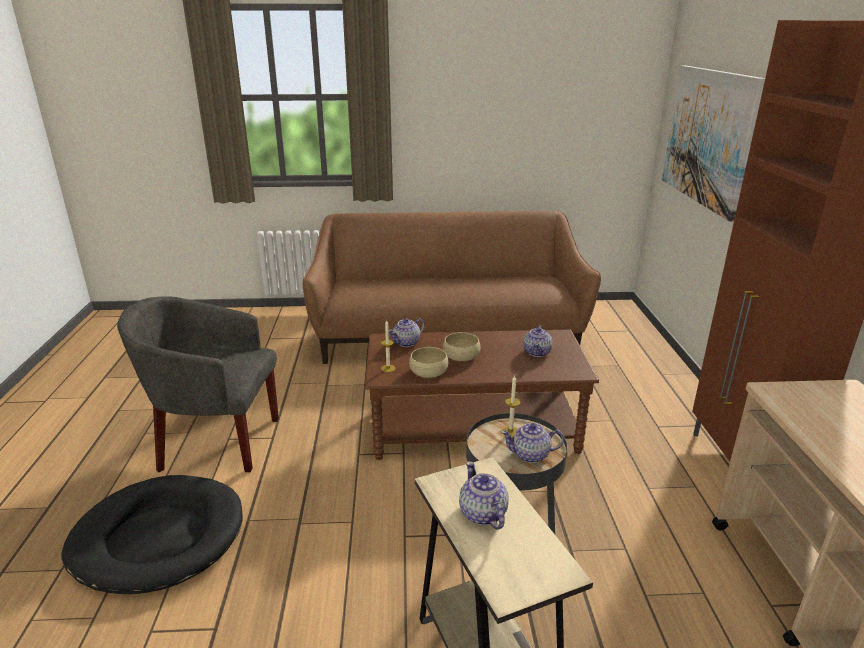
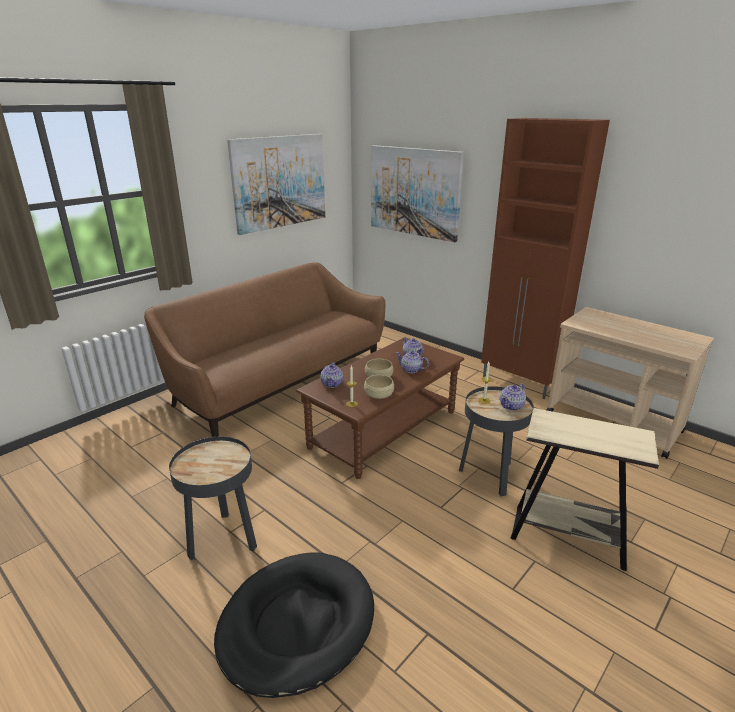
camera: 45 degrees left, 0 degrees up
(215, 441) = (223, 539): grey armchair -> black side table
(482, 514) = (579, 432): teapot -> teapot (411, 370)
(535, 103) = (280, 182): none -> picture

